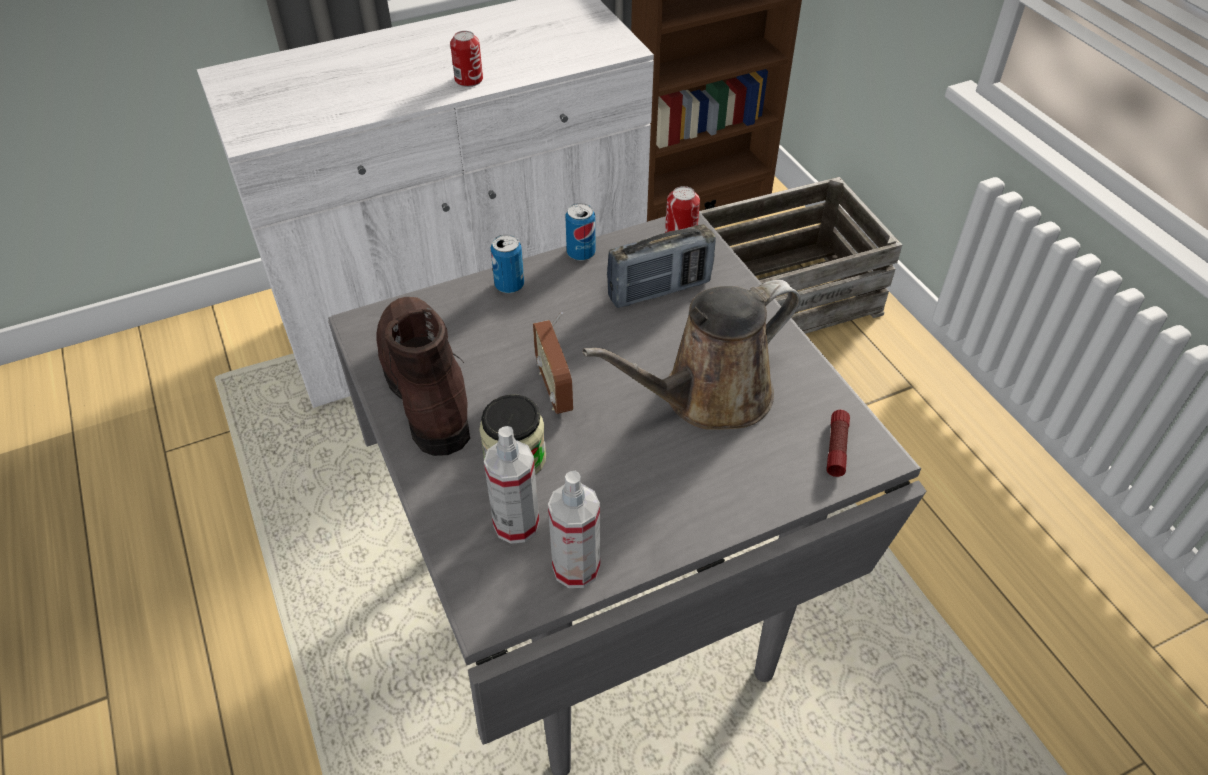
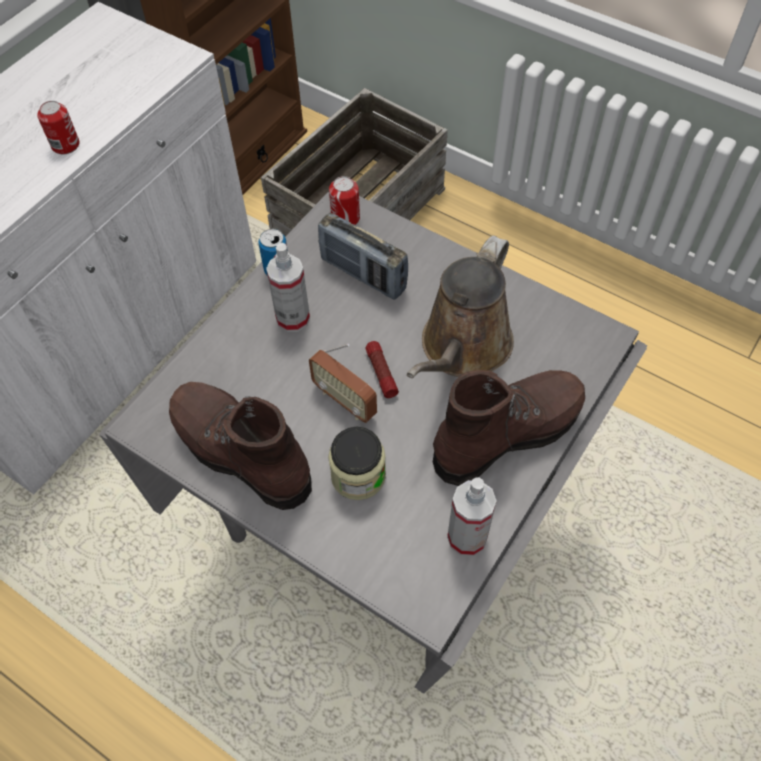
camera: 30 degrees left, 10 degrees up
(509, 285) = (240, 327): can -> none
(516, 524) = (399, 528): spray bottle -> spray bottle (293, 318)
(659, 290) = (363, 274): radio -> radio turned 90 degrees clockwise
(693, 495) = (506, 434): none -> brown boot
(836, 448) = (576, 344): flashlight -> flashlight (381, 373)

